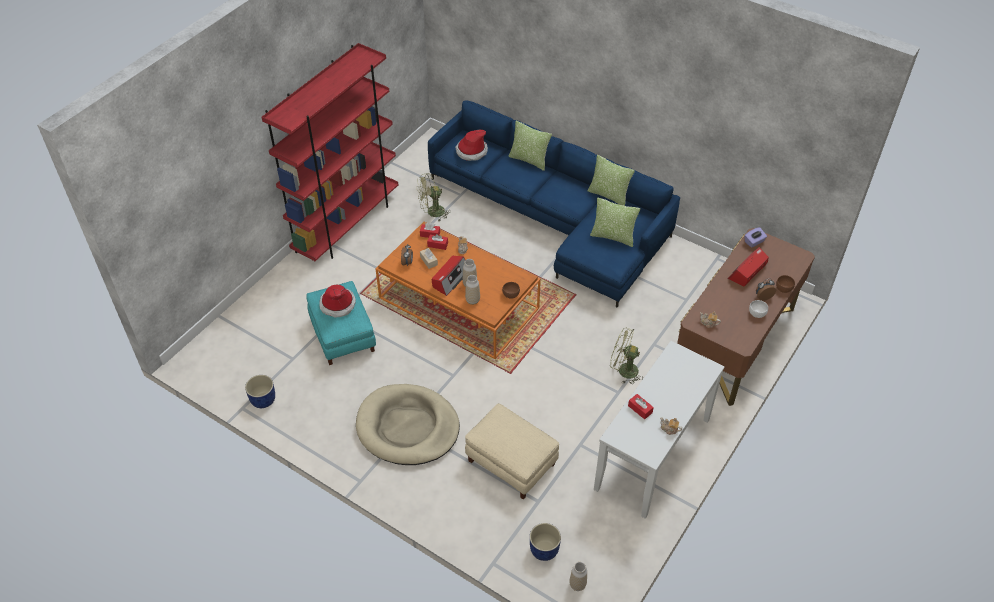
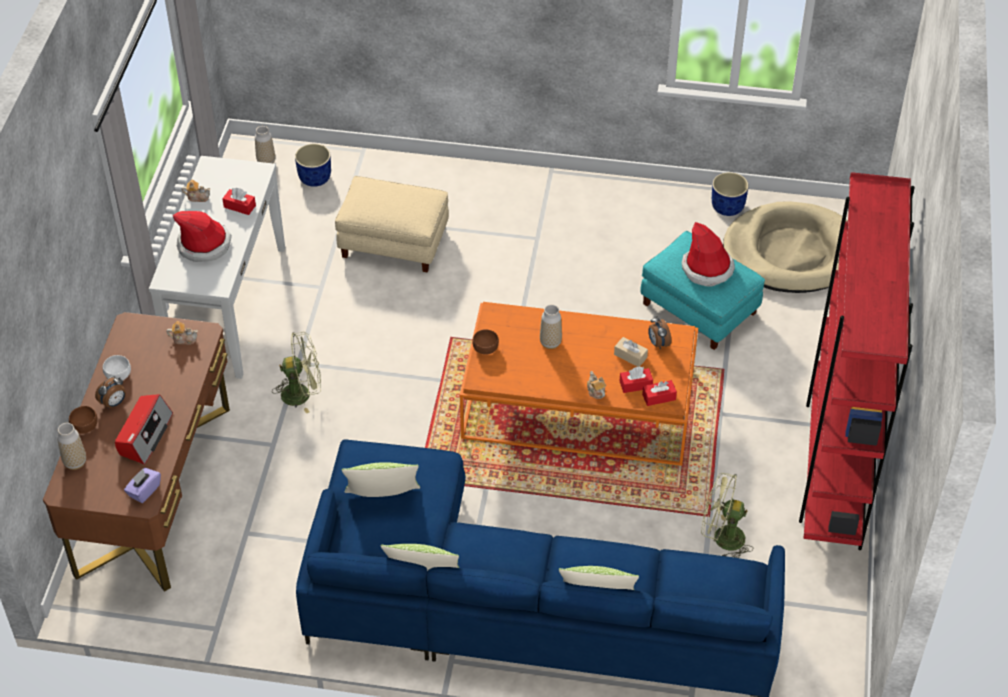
camera: 155 degrees right, 0 degrees up
(408, 427) = (537, 236): beige dog bed -> beige dog bed (790, 253)
(432, 213) = (722, 538): green fan -> green fan turned 120 degrees counterclockwise
(450, 279) = (582, 341): radio -> none
(471, 151) = (705, 579): hat -> hat (204, 244)
(472, 300) = (532, 323): vase -> vase (75, 462)

